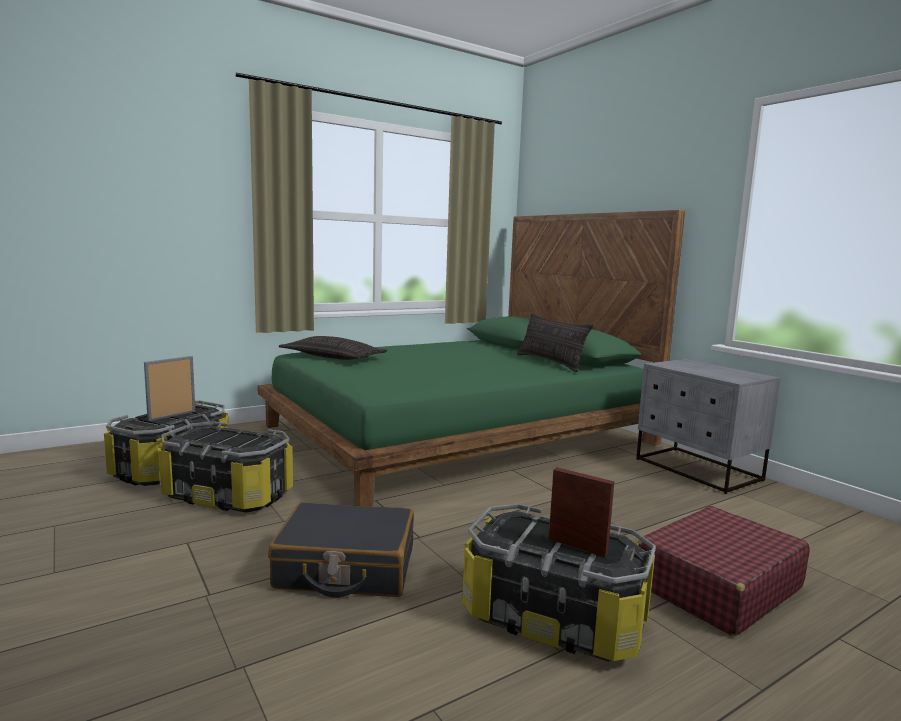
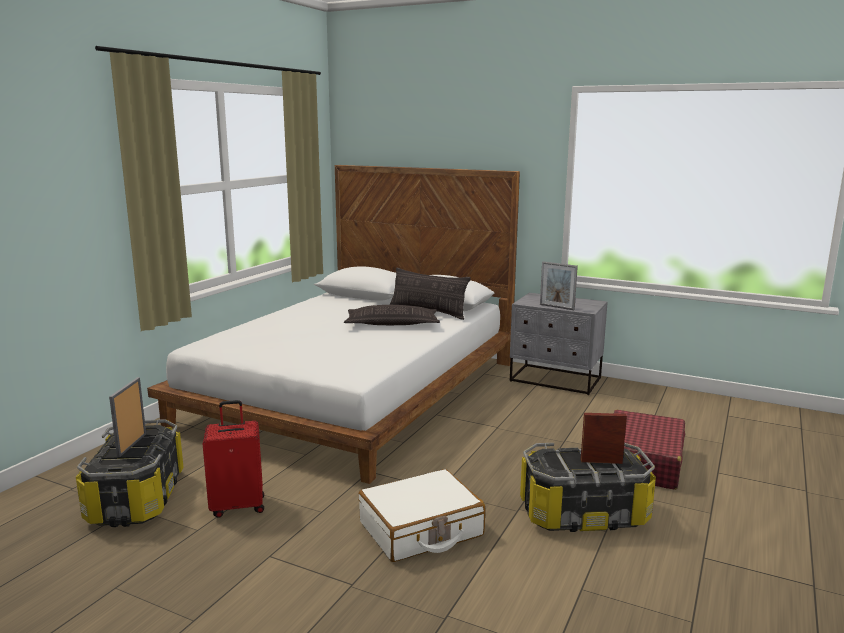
camera: 30 degrees left, 5 degrees up
(228, 495) = (238, 506): storage box -> red suitcase
(333, 357) = (242, 344): pillow -> pillow (392, 324)
(346, 568) = (421, 529): black suitcase -> white suitcase
(457, 434) = (355, 392): green bed -> white bed
(696, 372) = (557, 307): none -> picture frame

